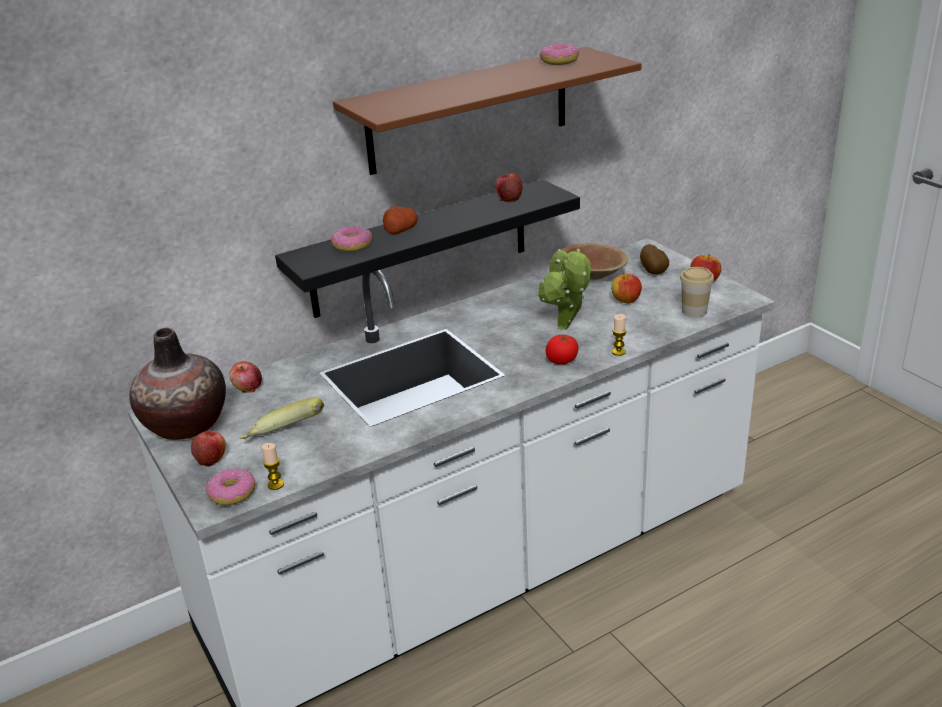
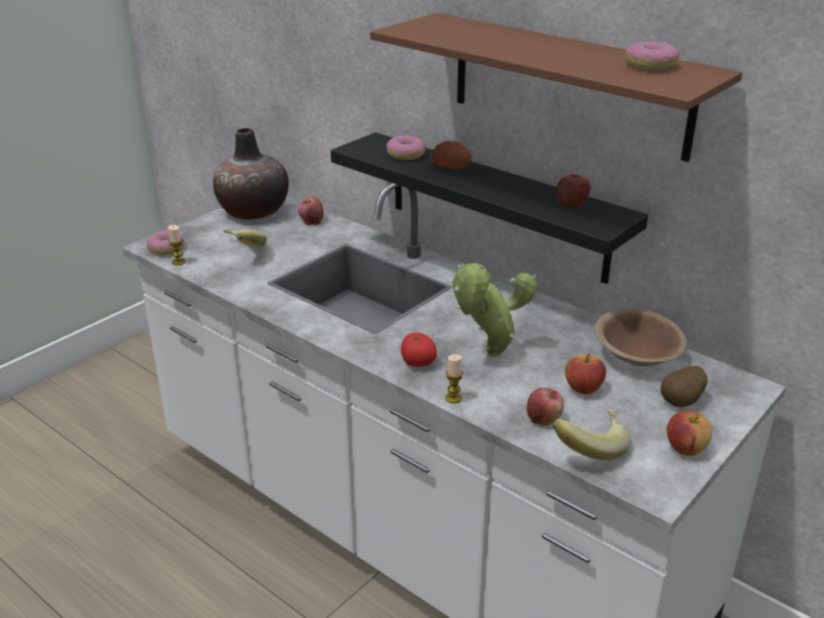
camera: 70 degrees right, 0 degrees up
(211, 459) = (209, 231): apple -> apple (544, 418)
(694, 311) = (589, 447): cup -> banana

